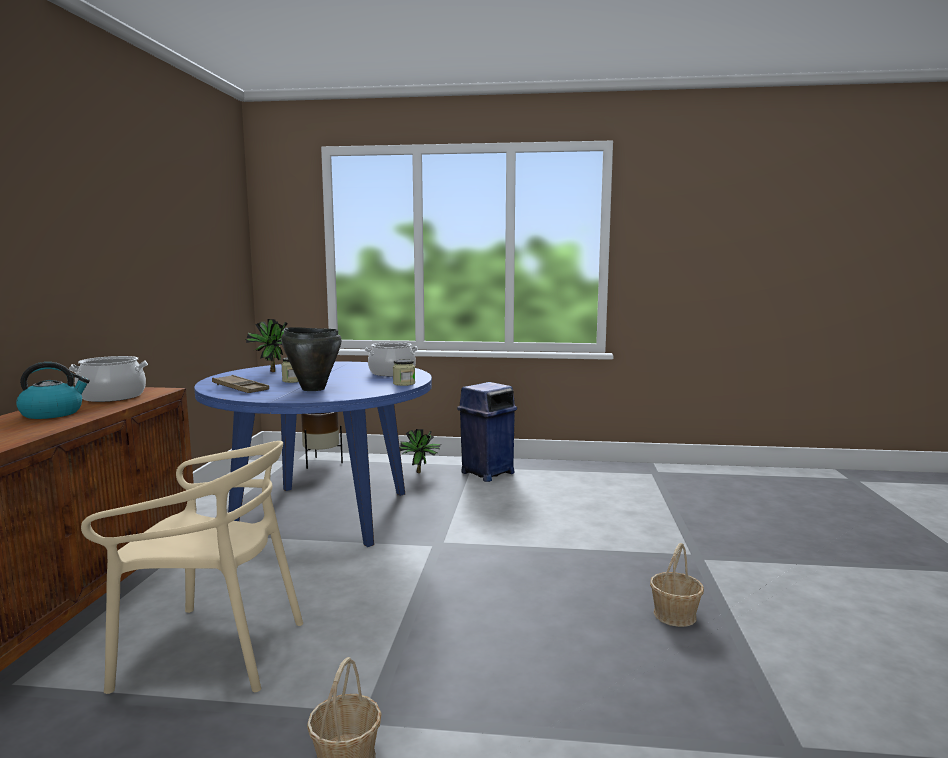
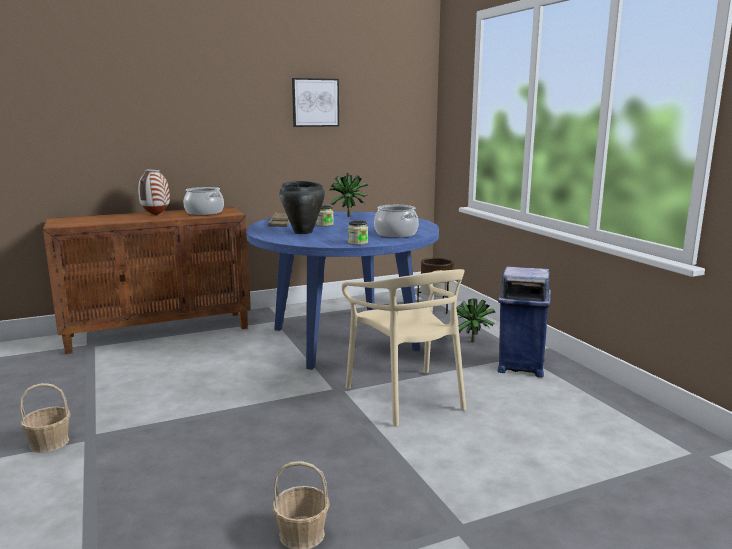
camera: 60 degrees right, 5 degrees up
(53, 413) = (156, 215): kettle -> vase
(166, 233) = (315, 102): none -> picture
(212, 651) = (141, 373): beige chair -> beige chair (406, 397)

